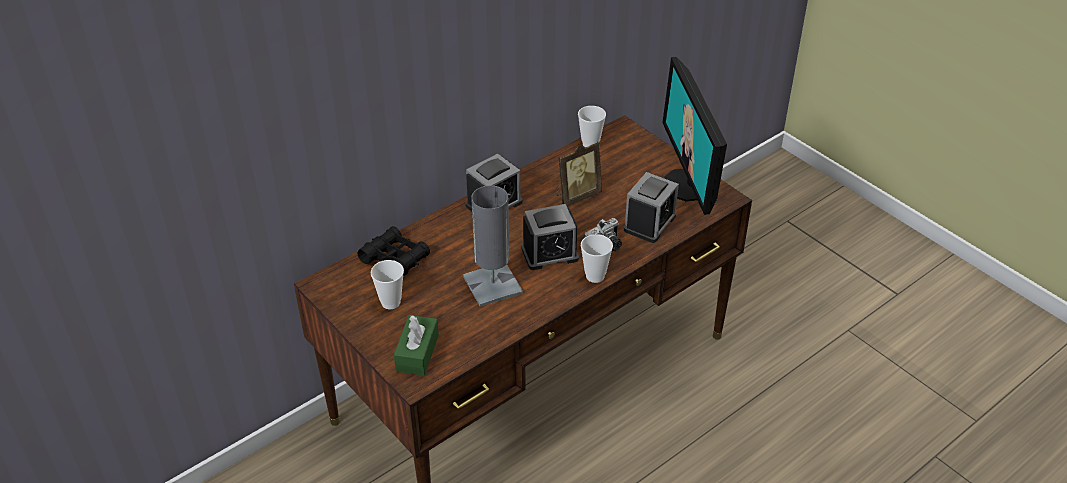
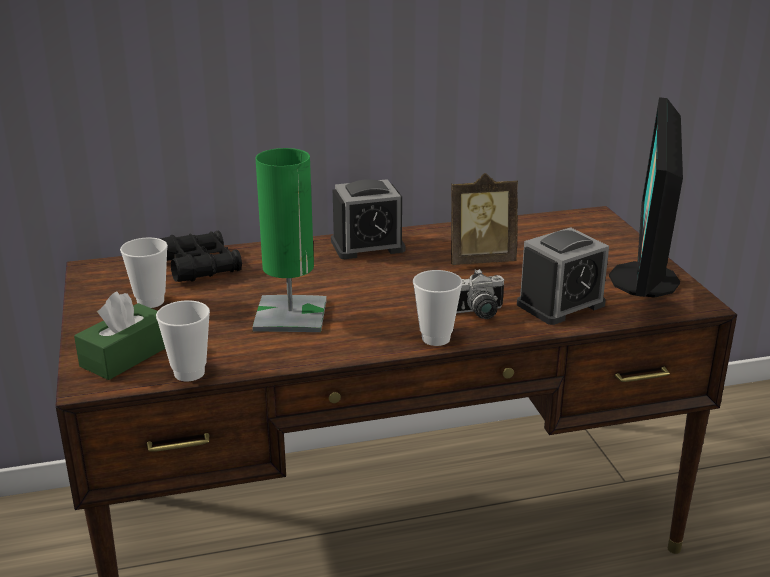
camera: 25 degrees right, 15 degrees down
(492, 285) = (290, 315): grey table lamp -> green table lamp
(549, 253) = (394, 303): alarm clock -> none
(590, 144) = (539, 220): cup -> cup (189, 373)

